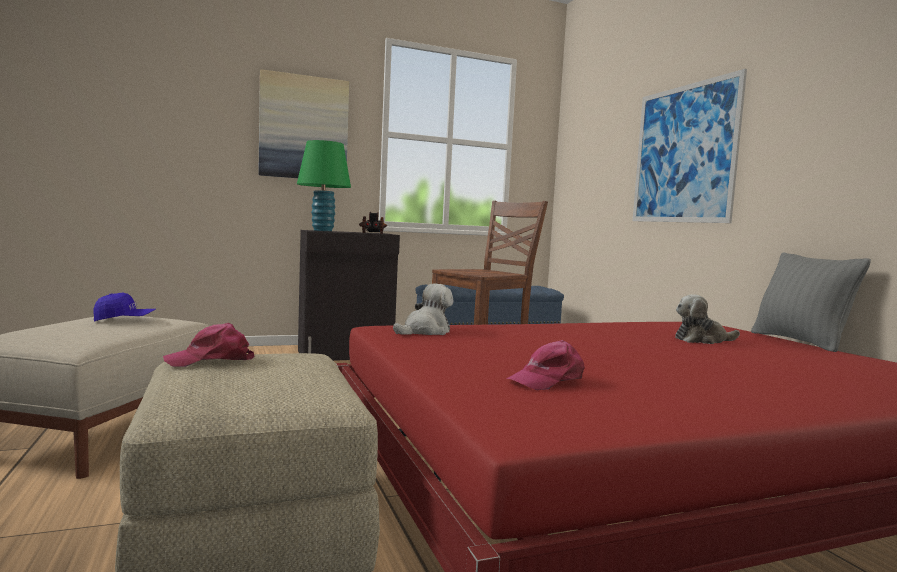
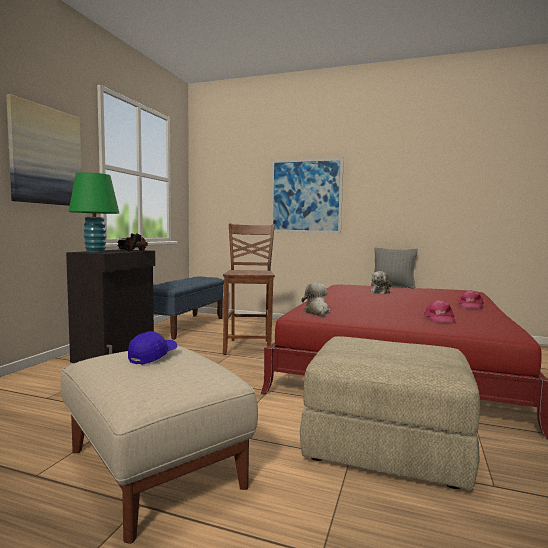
camera: 50 degrees left, 0 degrees up
(211, 360) = (347, 353): pink cap -> pink cap (470, 306)

